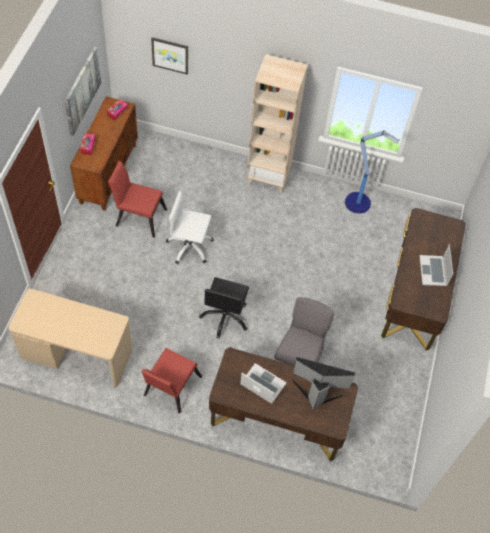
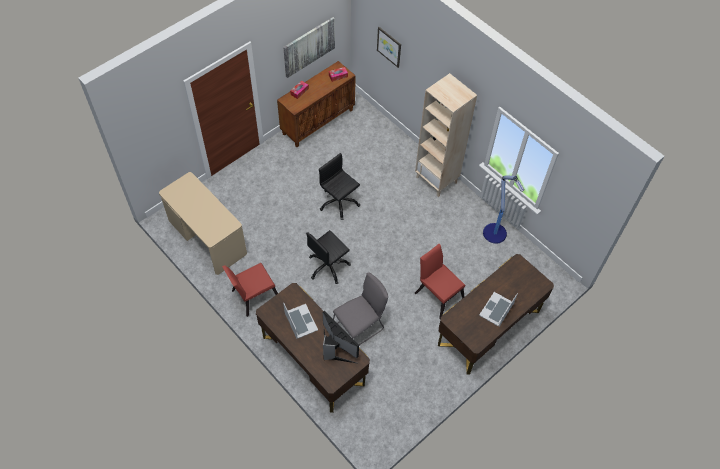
camera: 35 degrees right, 0 degrees up
(138, 216) = (317, 162): red chair -> red chair (437, 294)
(189, 247) = (339, 203): white office chair -> black office chair

